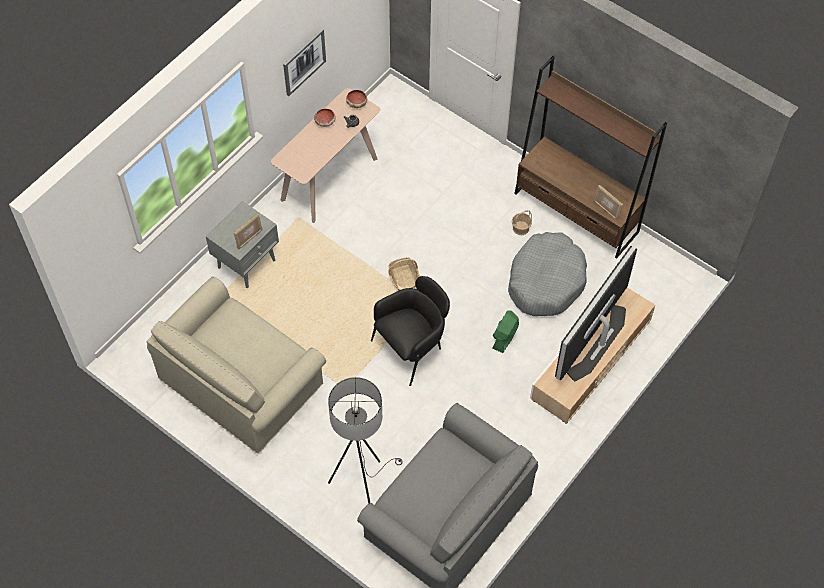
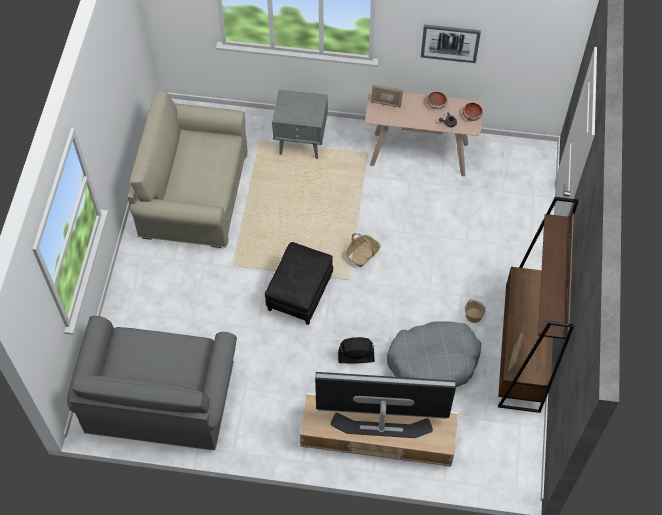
camera: 60 degrees right, 0 degrees up
(249, 238) = (295, 117): picture frame -> picture frame (386, 103)
(362, 481) = (157, 320): grey floor lamp -> none
(412, 348) = (300, 294): black armchair -> black ottoman
(505, 337) = (356, 357): green fan -> black fan

